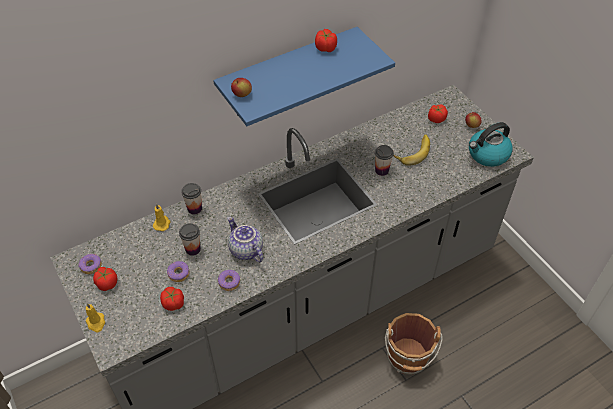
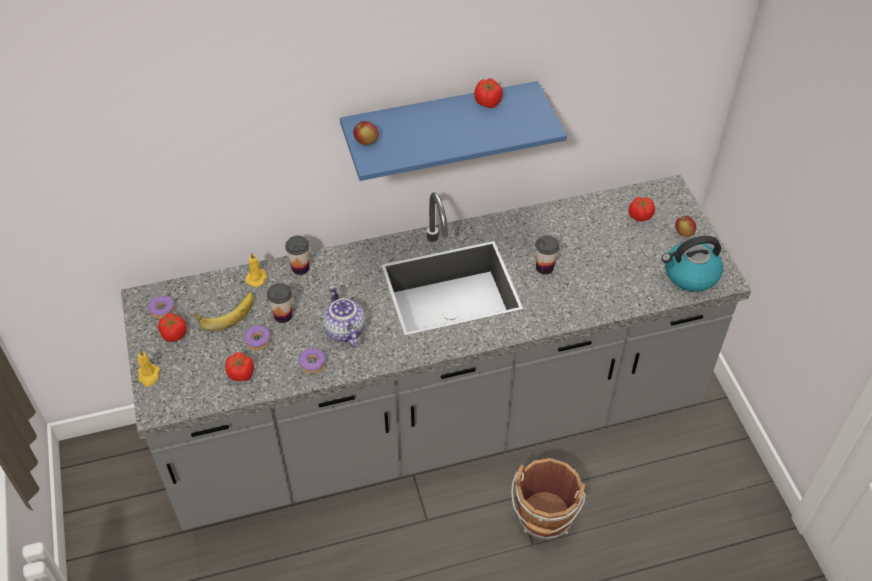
camera: 15 degrees right, 0 degrees up
(412, 151) = (593, 251): banana -> banana (225, 312)

